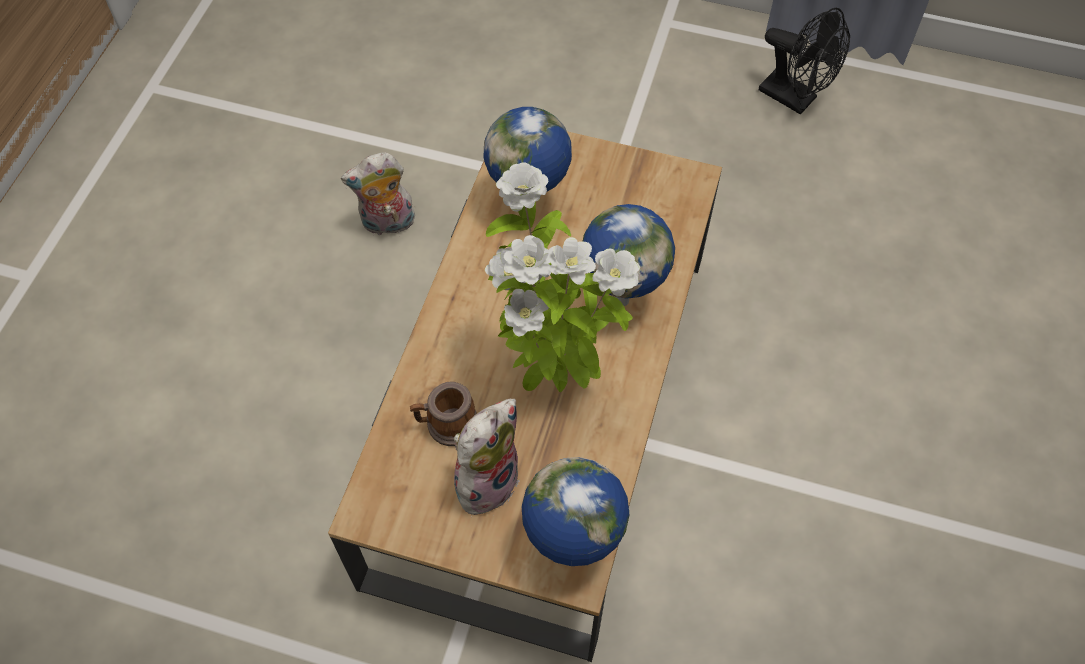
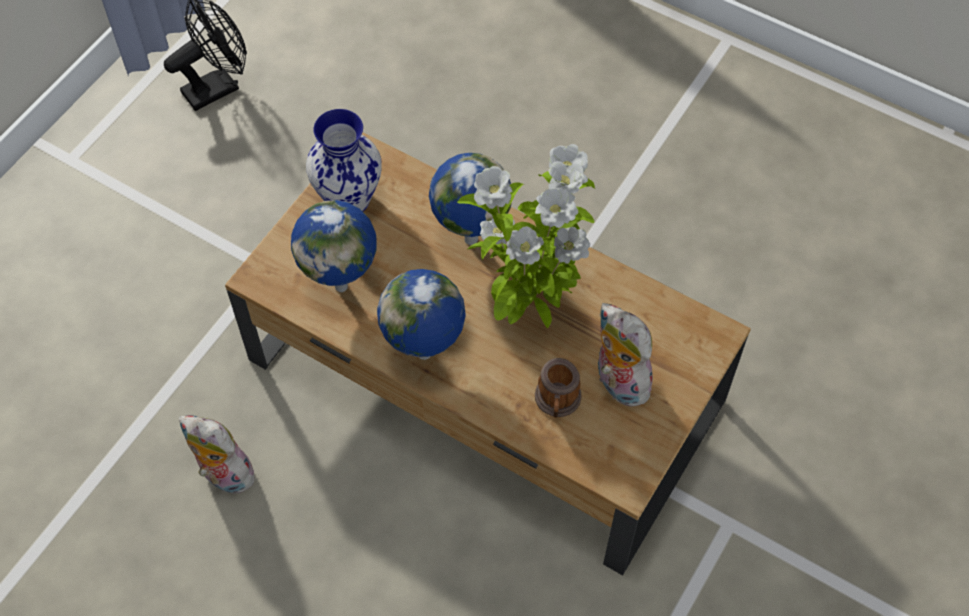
camera: 75 degrees left, 0 degrees up
(387, 224) = (223, 475): plush toy -> plush toy turned 120 degrees clockwise
(571, 548) = (693, 333): globe -> globe (426, 355)
(632, 182) = (347, 199): none -> vase

